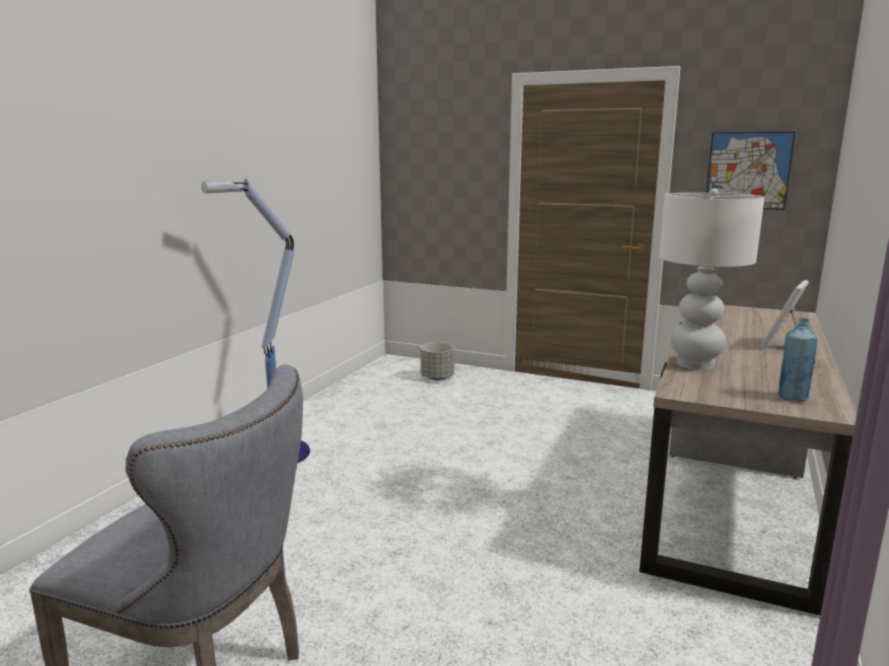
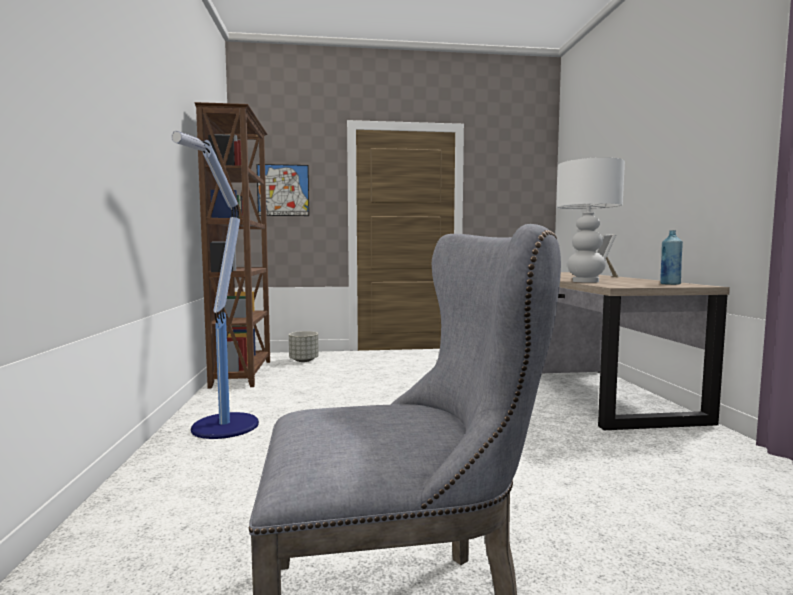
camera: 30 degrees left, 10 degrees down
(360, 386) = (243, 373): none -> brown bookcase
(748, 170) = (509, 192): picture -> picture (283, 190)

